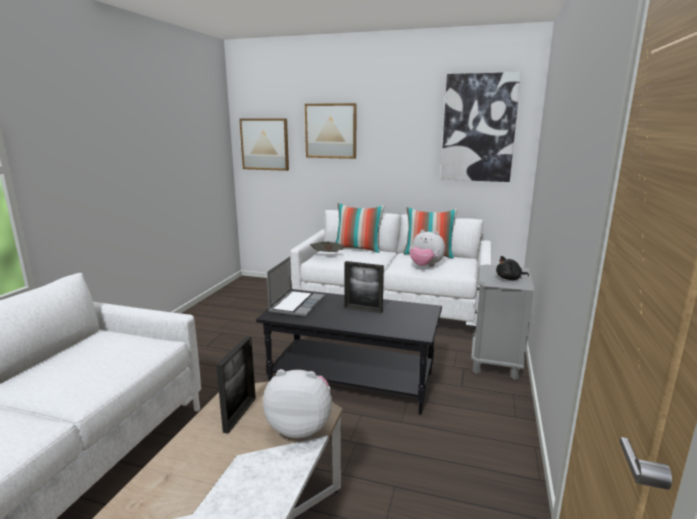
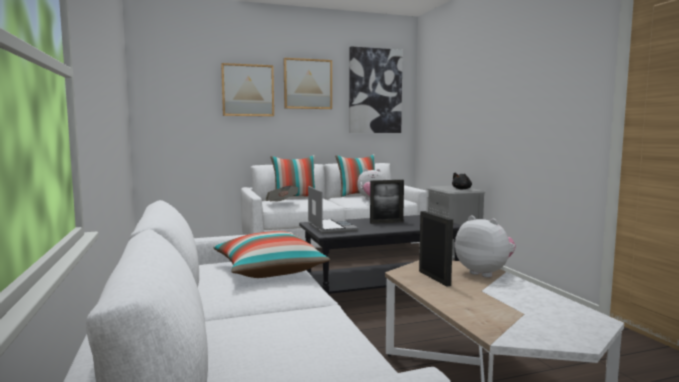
camera: 35 degrees left, 10 degrees down
(112, 358) = (269, 270): none -> pillow
(265, 144) = (173, 102): picture -> picture (307, 84)
(301, 427) = (484, 273): plush toy -> plush toy turned 75 degrees clockwise

